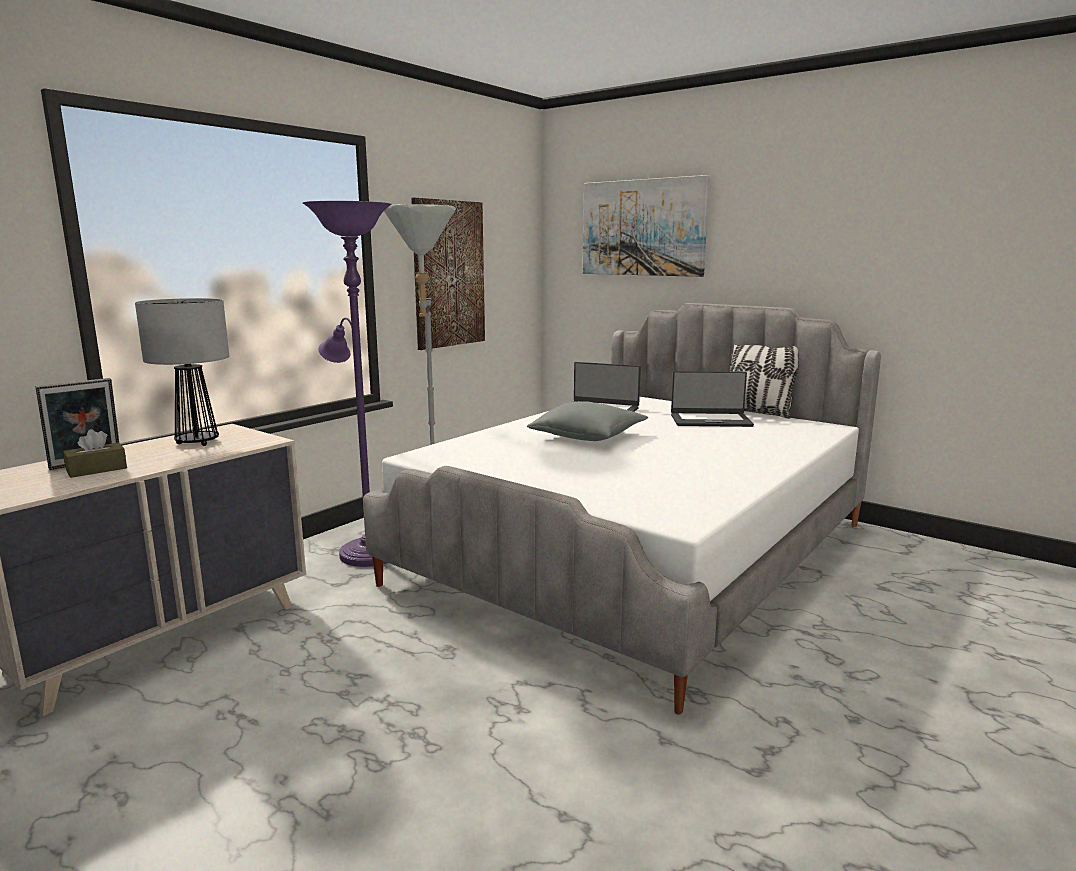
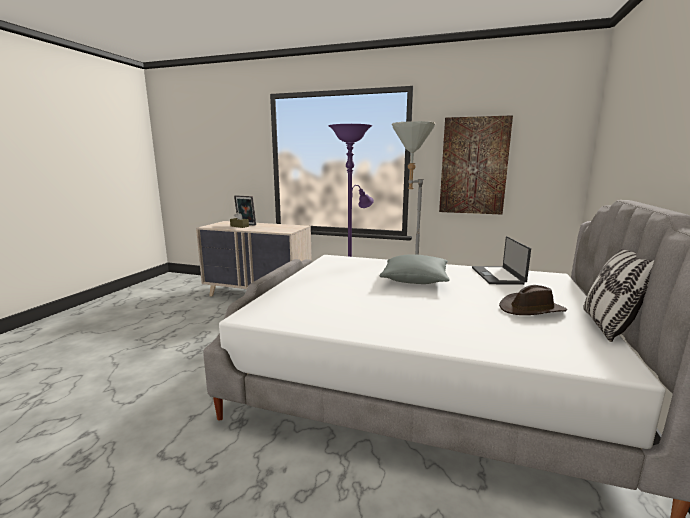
camera: 70 degrees right, 0 degrees up
(198, 442) = (278, 227): table lamp -> none
(643, 228) = (632, 124): picture -> none
(710, 420) = (531, 309): laptop -> brown hat

